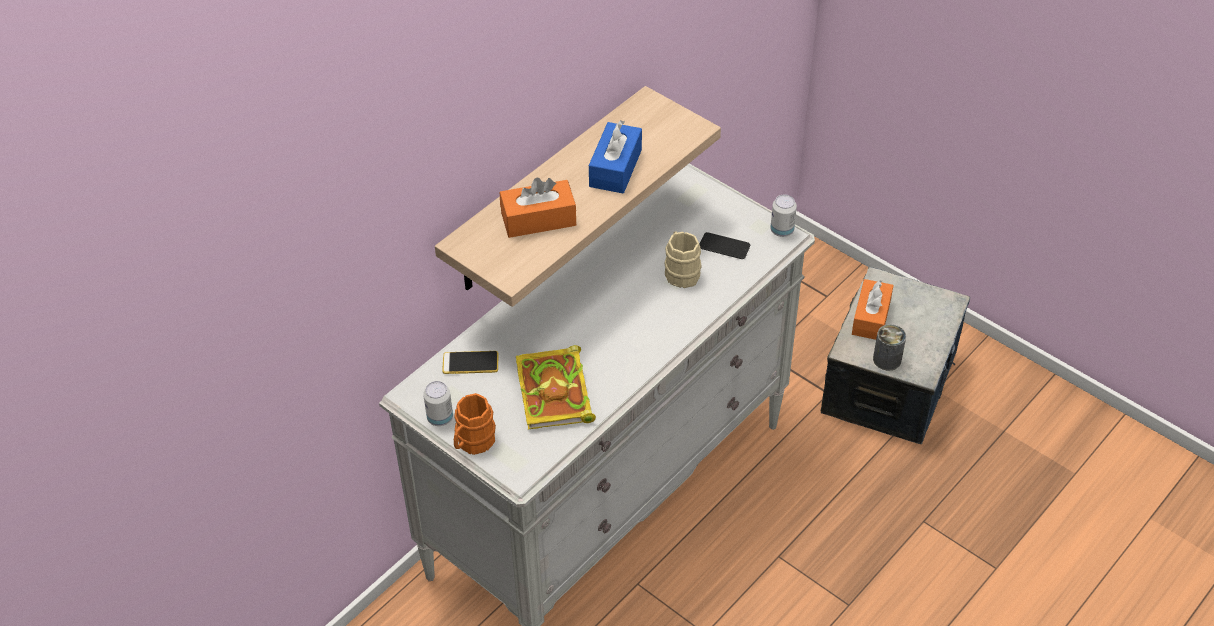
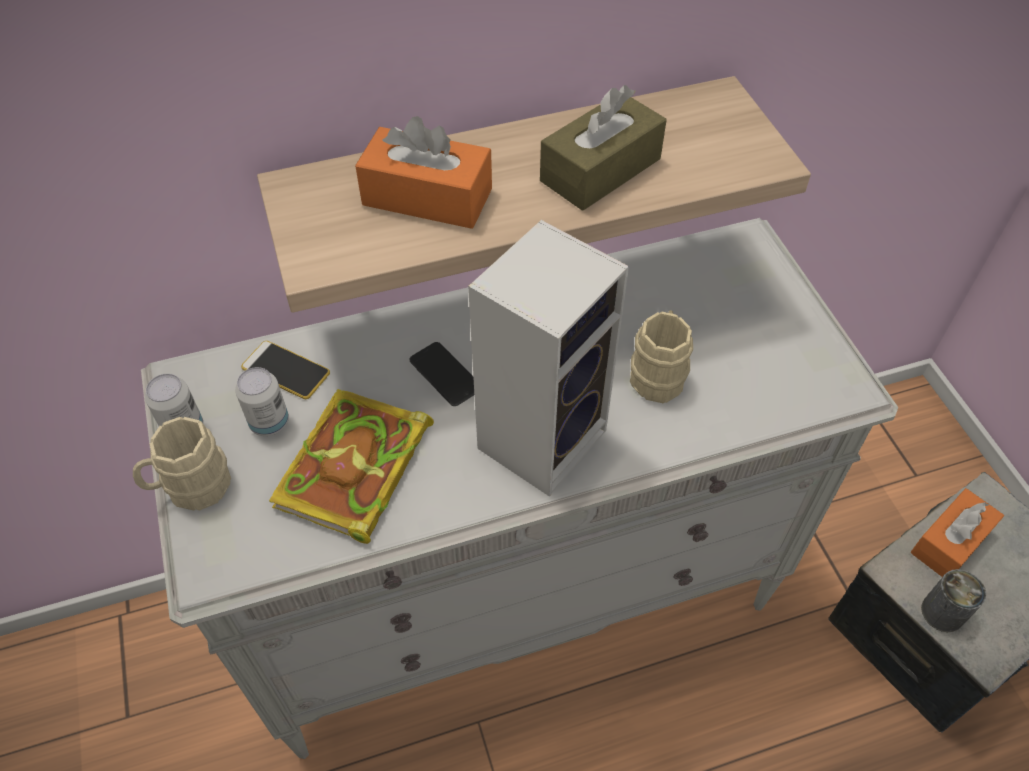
camera: 30 degrees right, 5 degrees up
(472, 442) = (191, 487): orange mug -> beige mug
(615, 168) = (600, 170): blue tissue box -> brown tissue box
(642, 330) = (543, 435): none -> speaker
(724, 246) = (746, 365): phone -> phone (445, 374)
(782, 230) = (849, 379): can -> can (269, 422)

